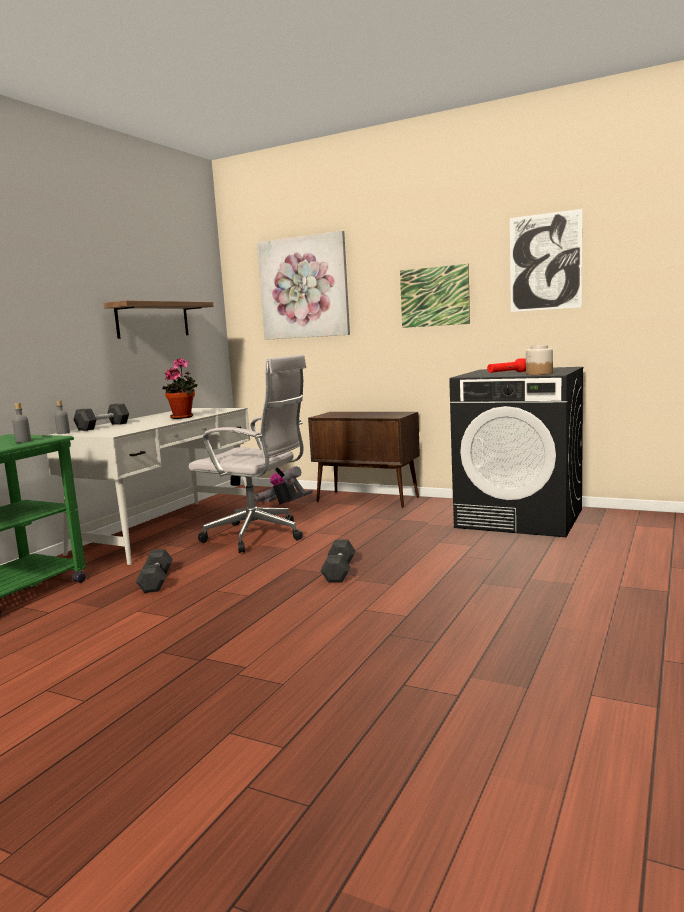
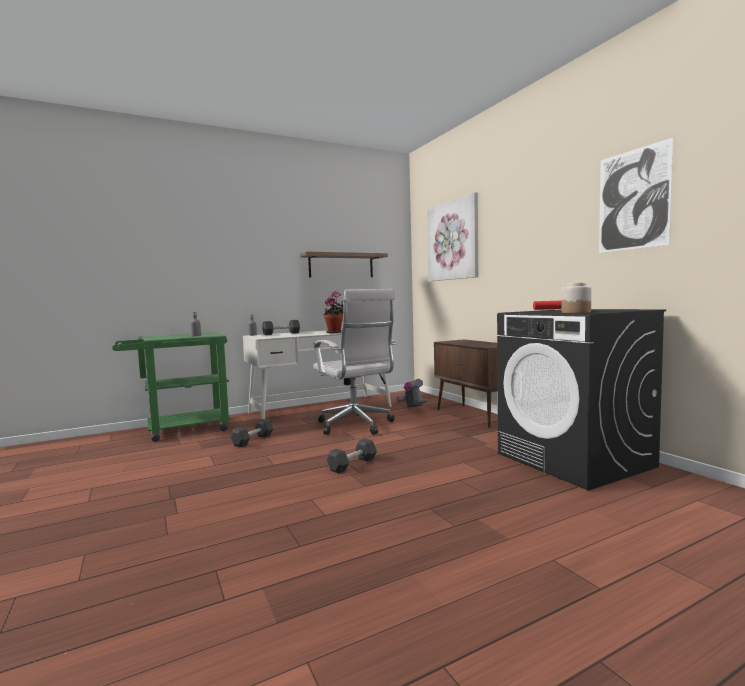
camera: 35 degrees right, 5 degrees down
(434, 296) = (537, 242): picture -> none

